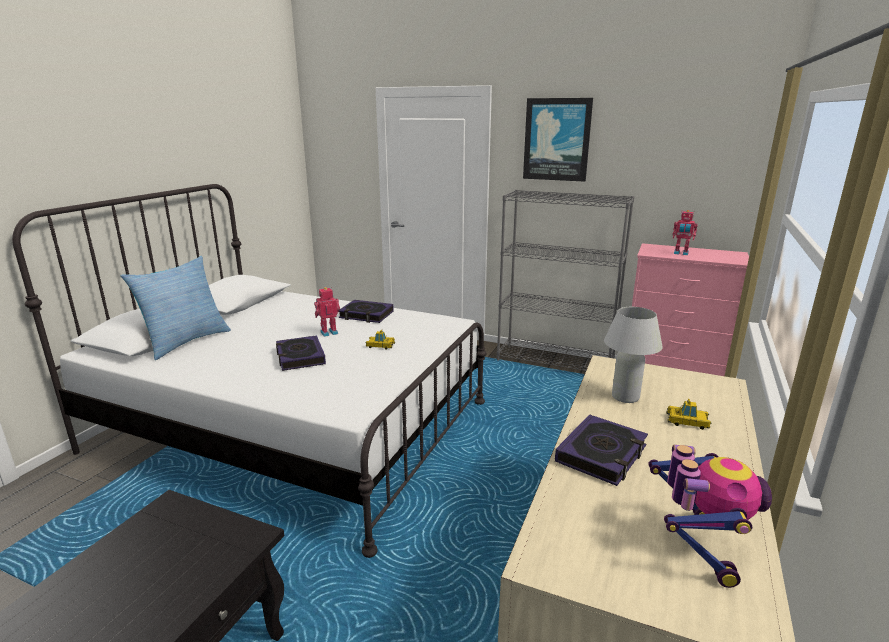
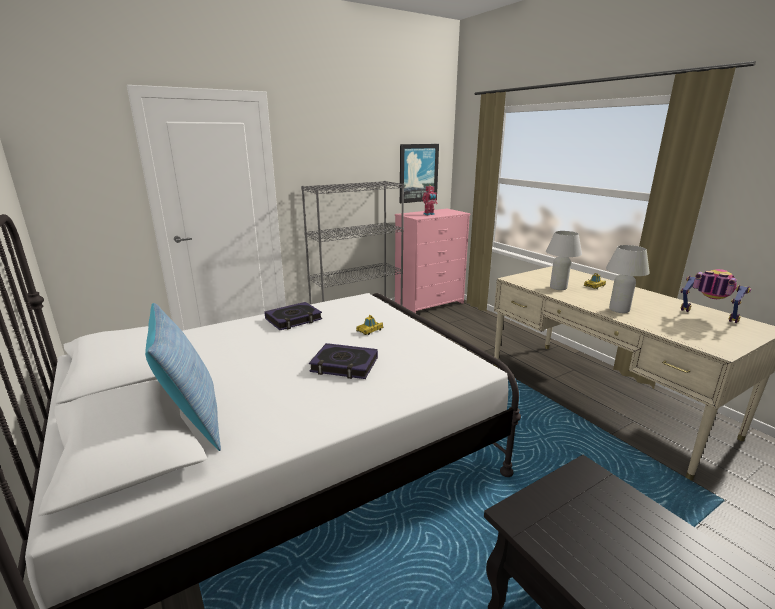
camera: 55 degrees left, 0 degrees up
(328, 332) = (306, 342): toy robot -> none
(557, 139) = (328, 141): picture -> picture (418, 173)
(601, 454) = (619, 310): book -> white table lamp

